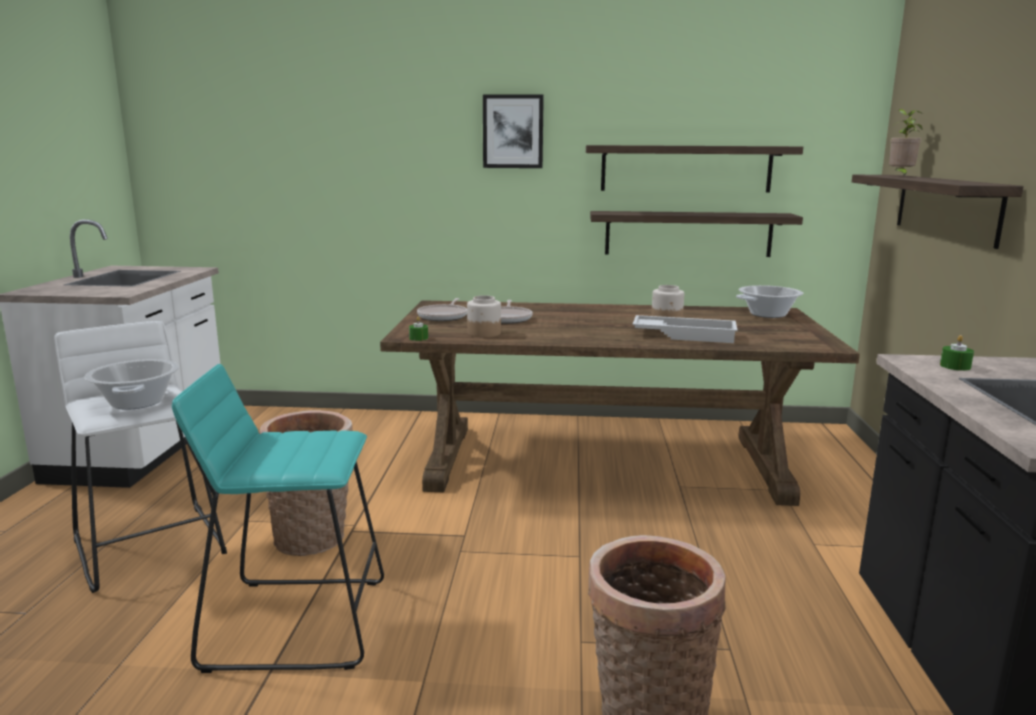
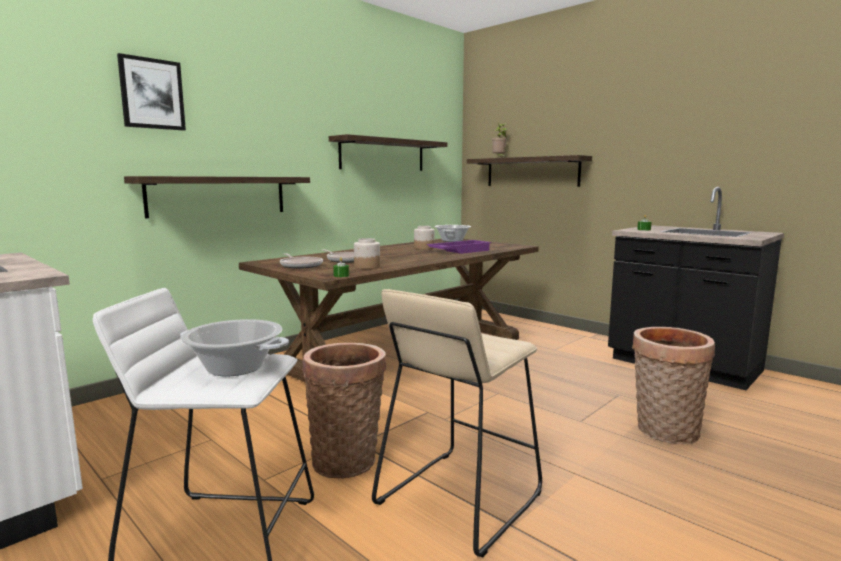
camera: 50 degrees left, 5 degrees down
(297, 622) = (459, 498): turquoise stool -> beige stool
(513, 131) = (280, 122): picture -> picture (152, 94)
(684, 335) = (459, 251): white tray -> purple tray
(688, 233) = (386, 198): shelf -> shelf (218, 195)

